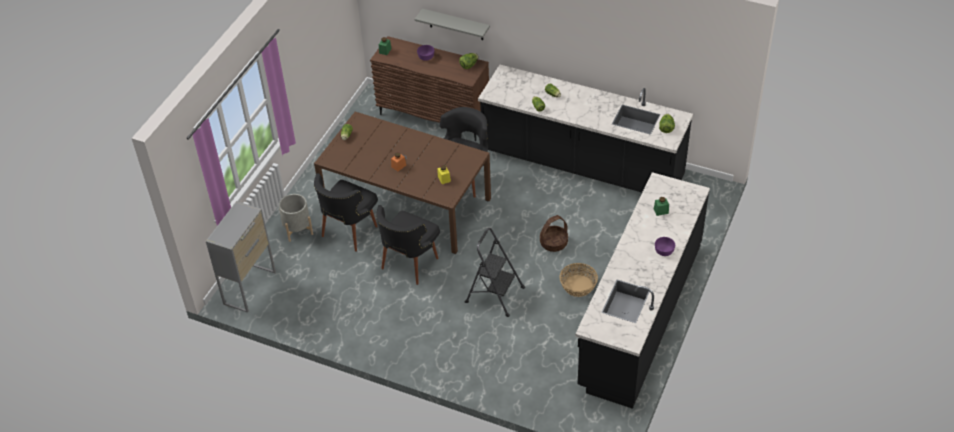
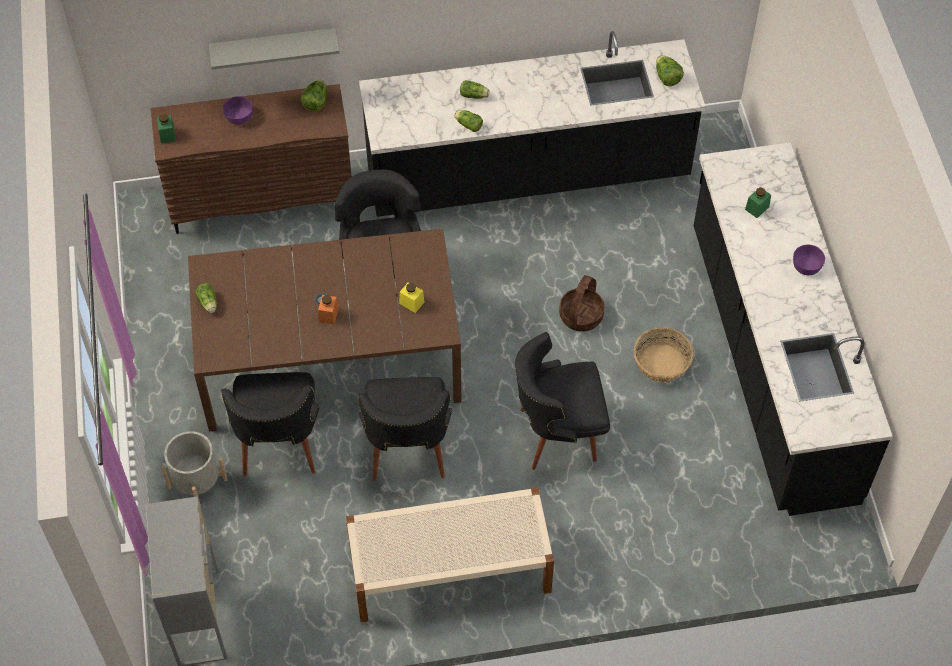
camera: 35 degrees left, 10 degrees up
(384, 328) = (450, 571): none -> beige bench
(493, 293) = (558, 435): black step ladder -> black chair

